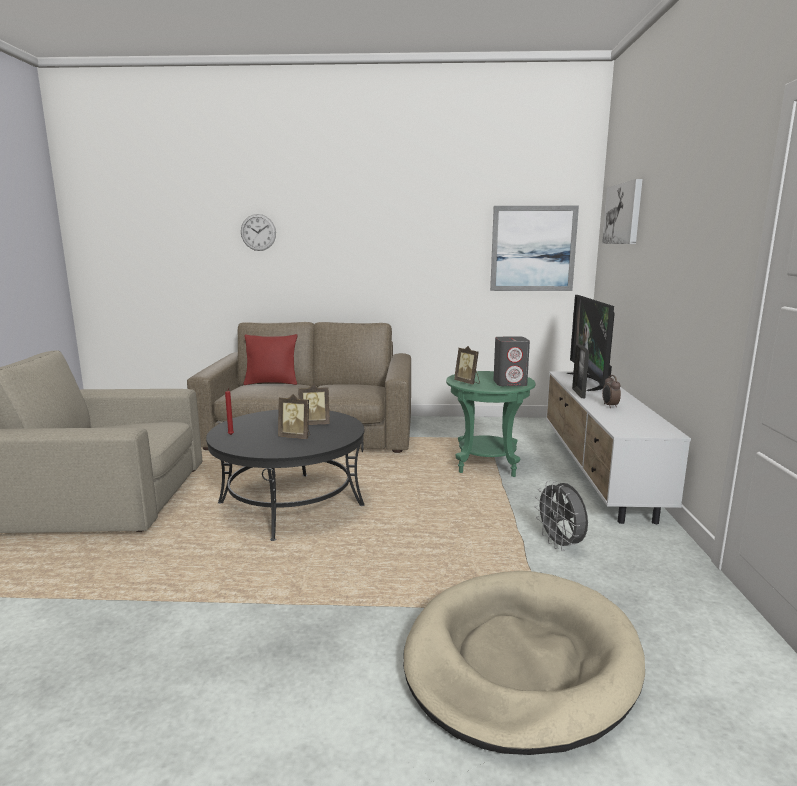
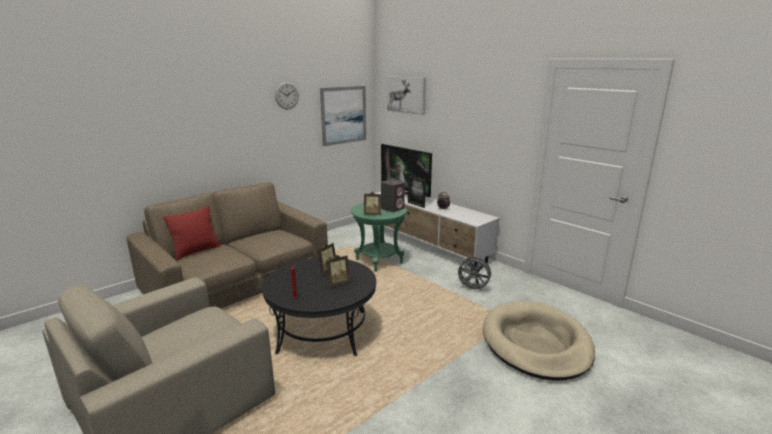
camera: 45 degrees left, 5 degrees up
(258, 232) = (141, 121): wall clock -> wall clock (286, 95)

